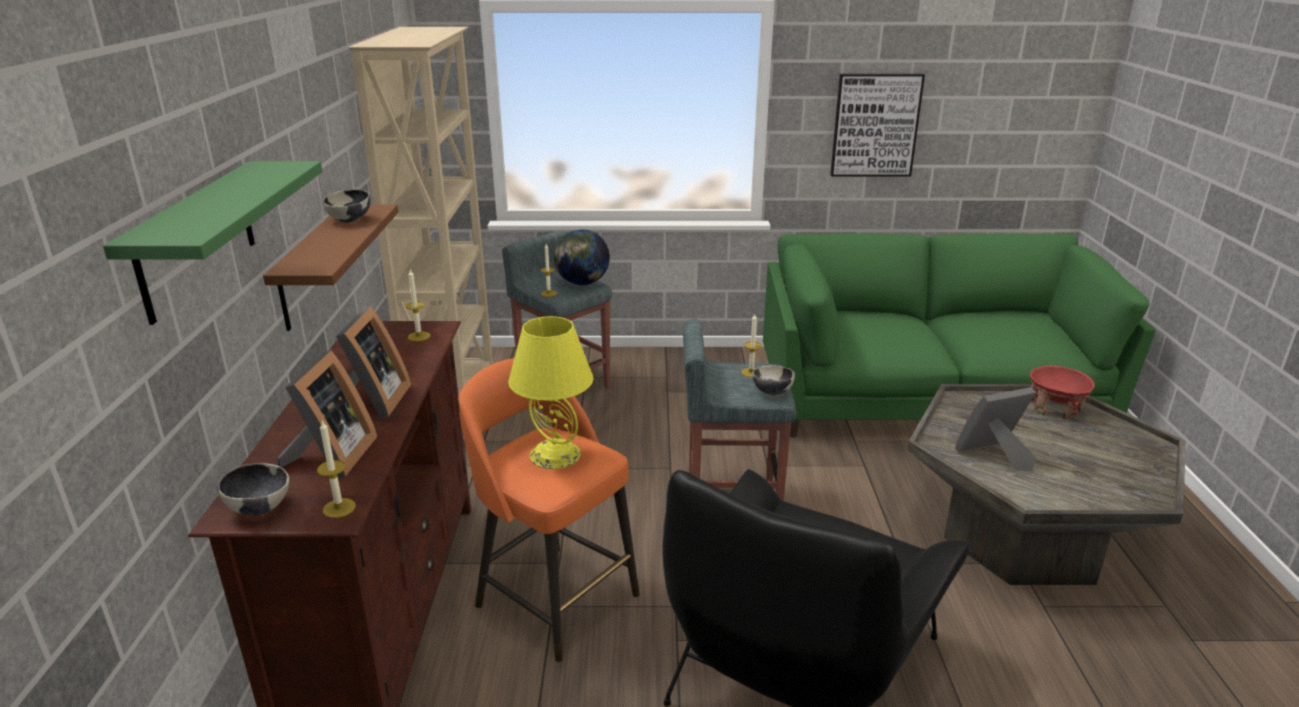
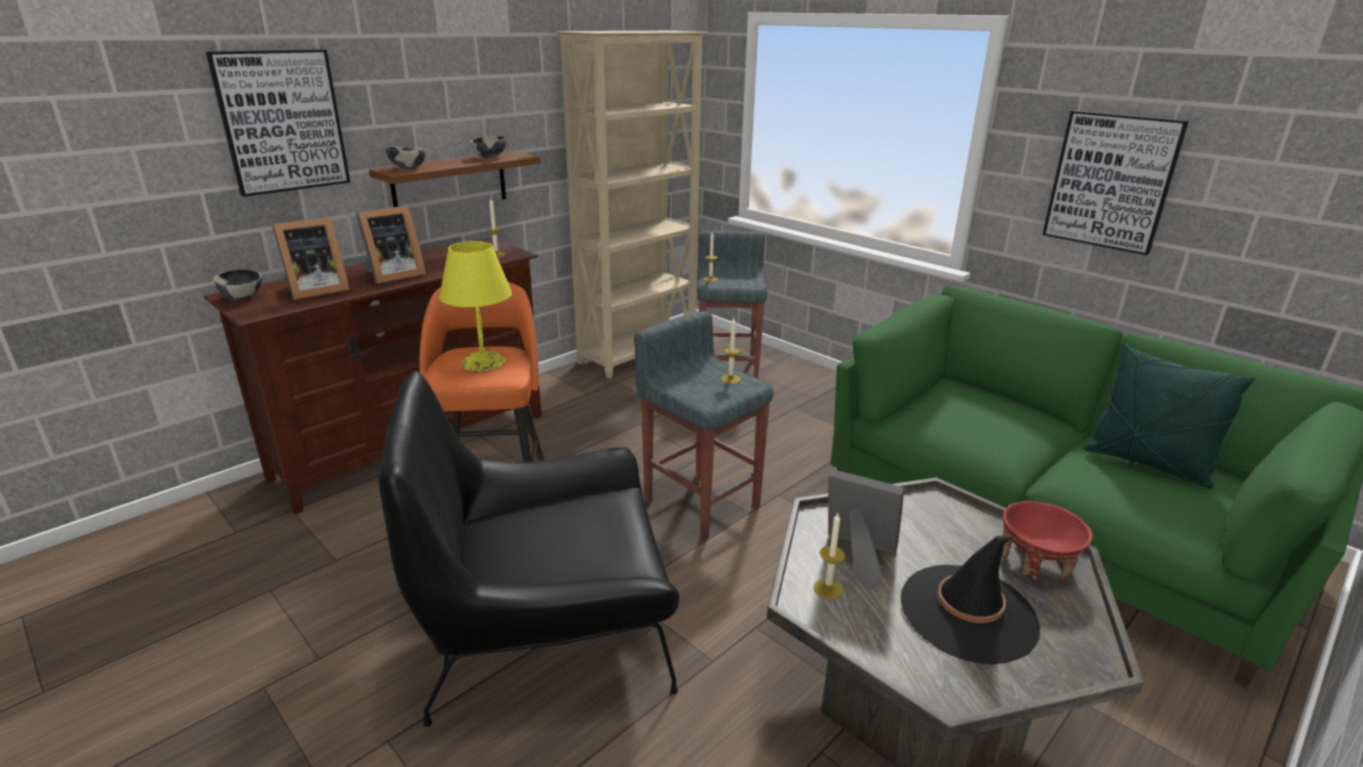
camera: 45 degrees right, 0 degrees up
(197, 239) = (282, 121): green shelf -> picture
(339, 508) = (260, 311): candle -> candle (828, 589)
(582, 283) = (748, 281): globe -> none
(772, 392) = (713, 398): bowl -> bowl (408, 168)
(994, 323) = (1147, 464): none -> green pillow
(1083, 454) = (968, 613): none -> black hat

